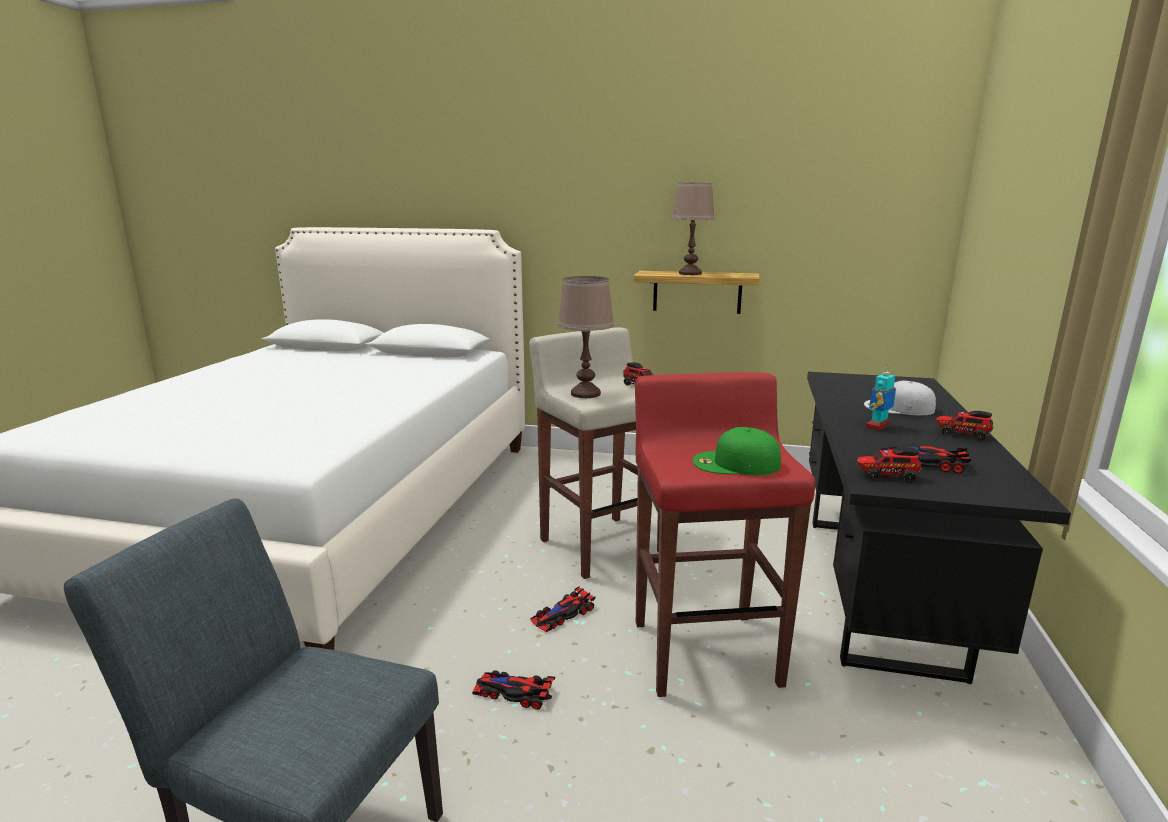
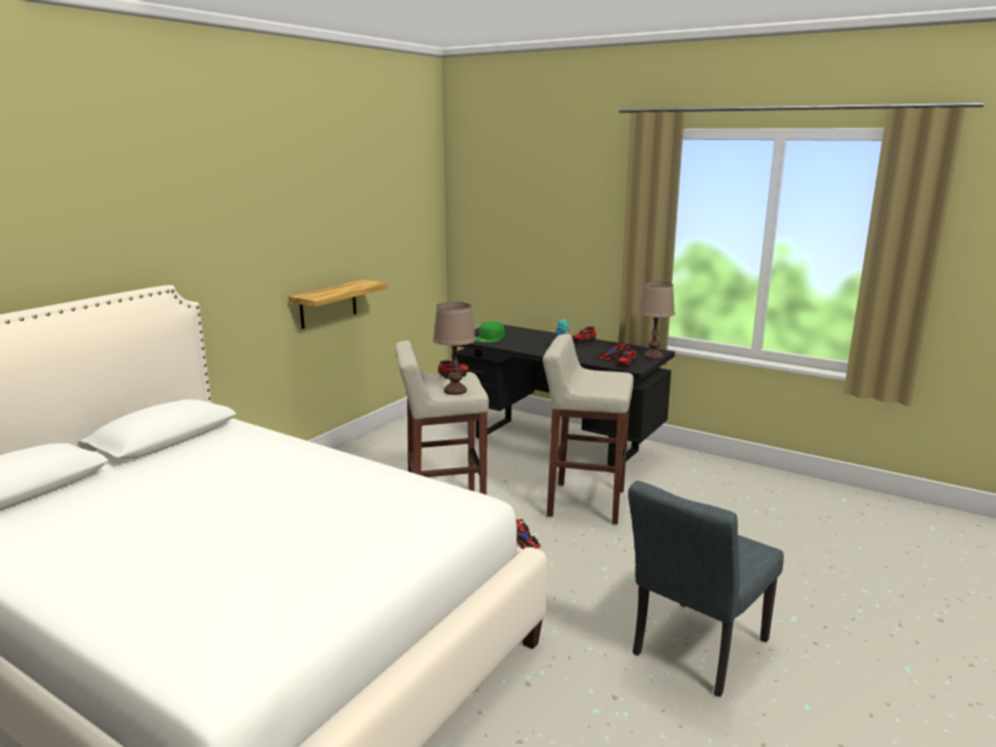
camera: 70 degrees left, 0 degrees up
(513, 692) = (593, 568): toy car -> none
(689, 273) = (336, 290): brown table lamp -> brown table lamp (653, 356)
(705, 651) = (584, 503): red stool -> beige stool
(735, 463) = (610, 380): green cap -> green cap (490, 337)
(898, 407) = (536, 340): white cap -> none

